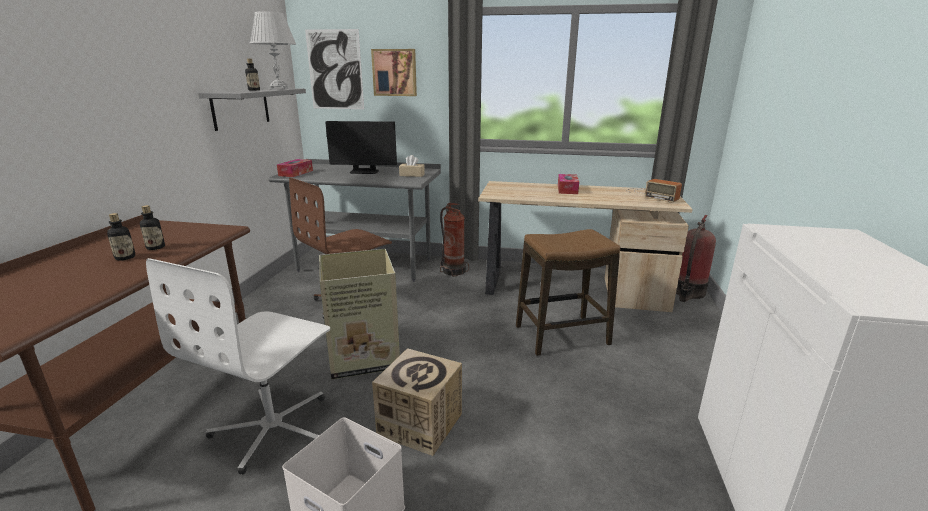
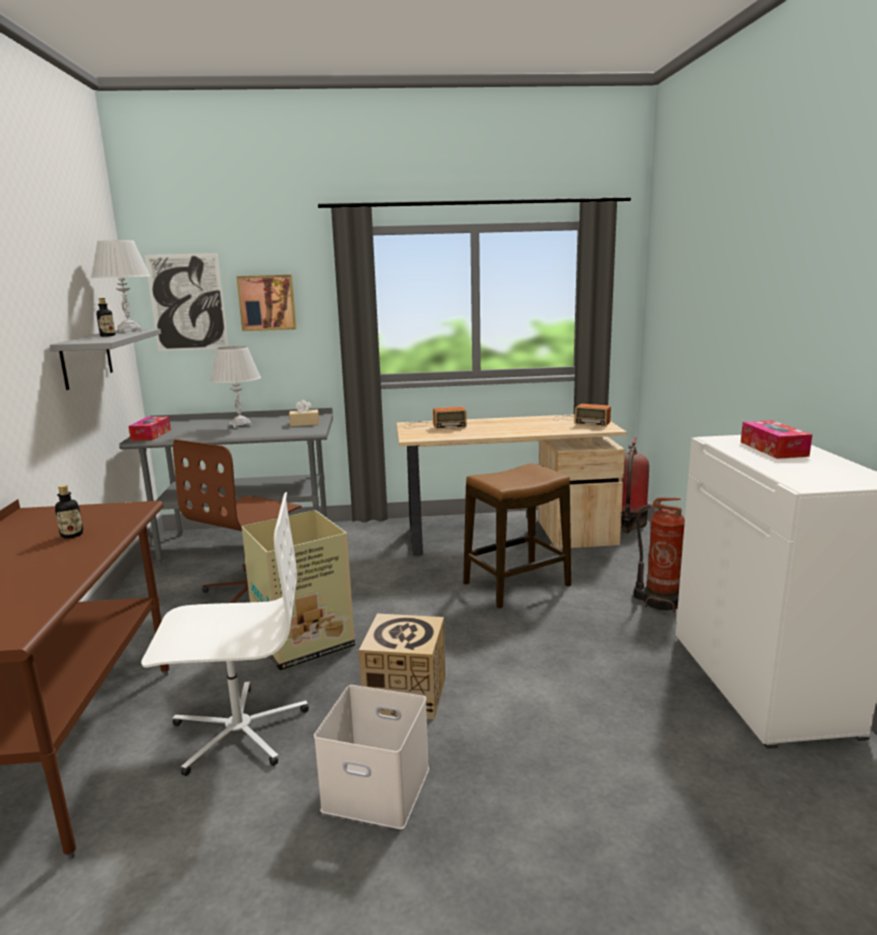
camera: 15 degrees left, 5 degrees down
(125, 257) = (47, 549): bottle -> none
(273, 428) = (238, 730): white office chair -> white office chair turned 105 degrees counterclockwise
(364, 172) = (240, 425): monitor -> white table lamp
(453, 271) = (362, 535): fire extinguisher -> fire extinguisher (659, 601)
(516, 186) = (432, 426): none -> radio
(567, 189) = (490, 423): tissue box -> tissue box (773, 449)

